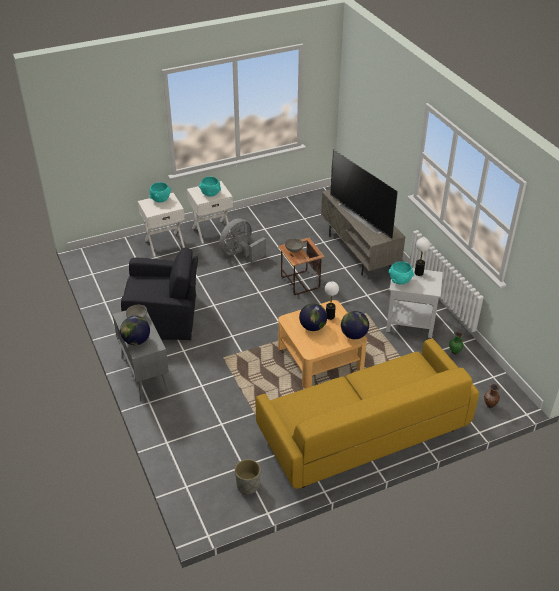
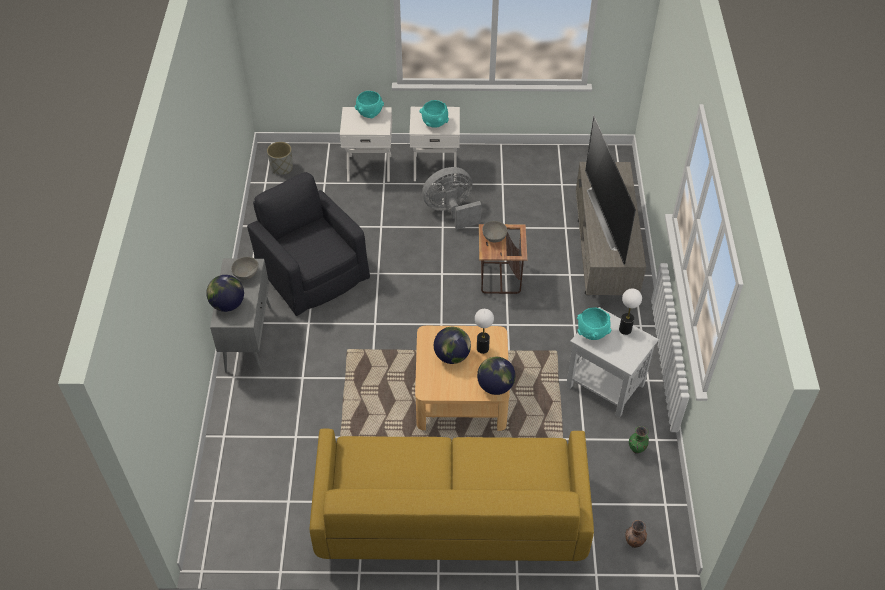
camera: 25 degrees right, 10 degrees up
(163, 317) = (311, 269): black armchair -> black armchair turned 150 degrees counterclockwise
(248, 485) = (279, 528): grey planter -> grey planter (281, 168)

